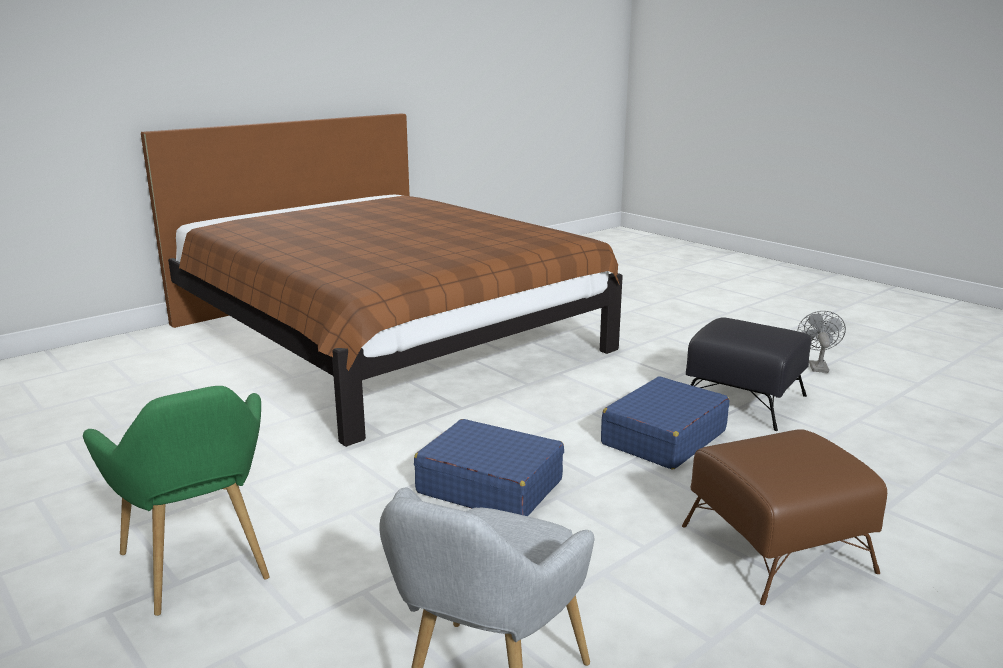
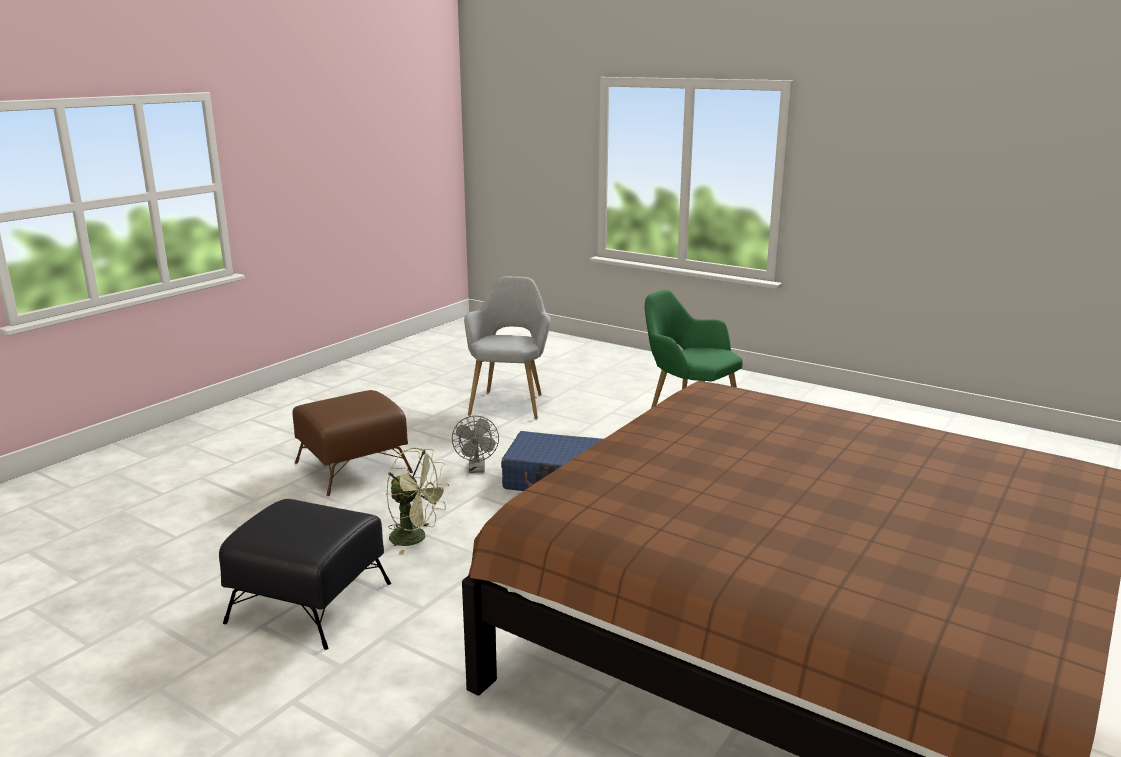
camera: 165 degrees right, 0 degrees up
(663, 438) = (416, 538): blue suitcase -> green fan
(816, 366) = (153, 698): grey fan -> grey fan (477, 469)

